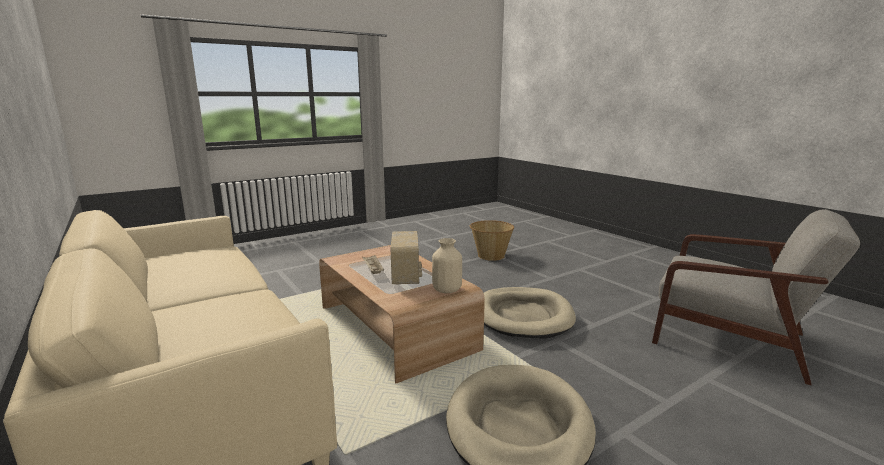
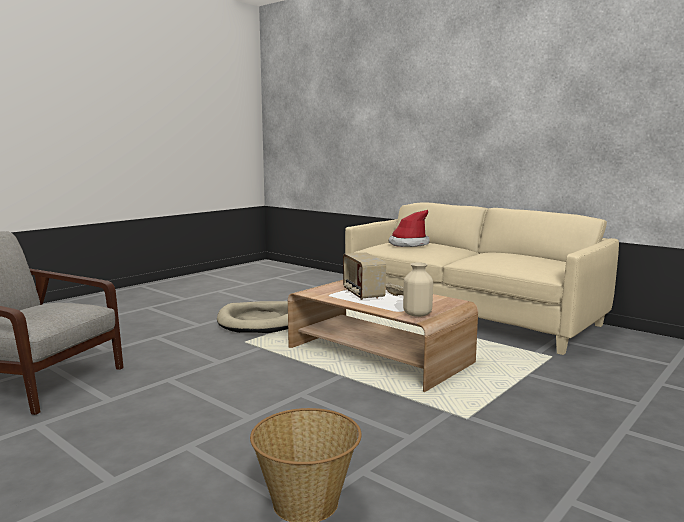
camera: 165 degrees right, 5 degrees down
(223, 328) = (408, 244): none -> hat
(447, 290) = (318, 289): beige vase -> beige vase (417, 314)
(523, 316) = (247, 379): beige dog bed -> none

